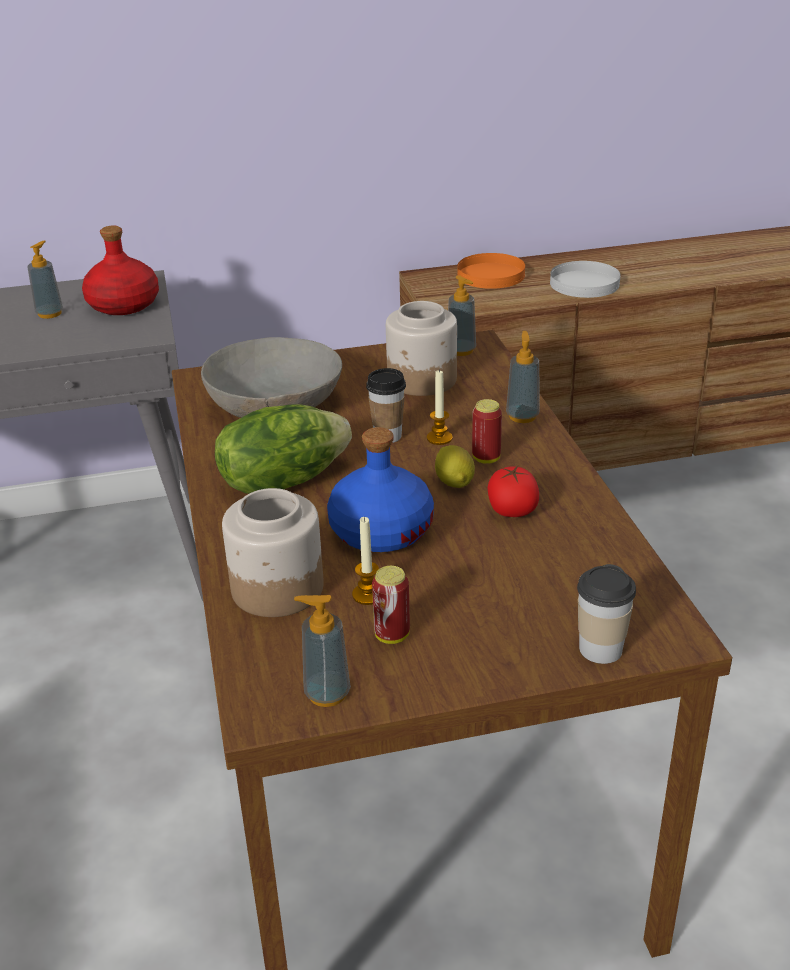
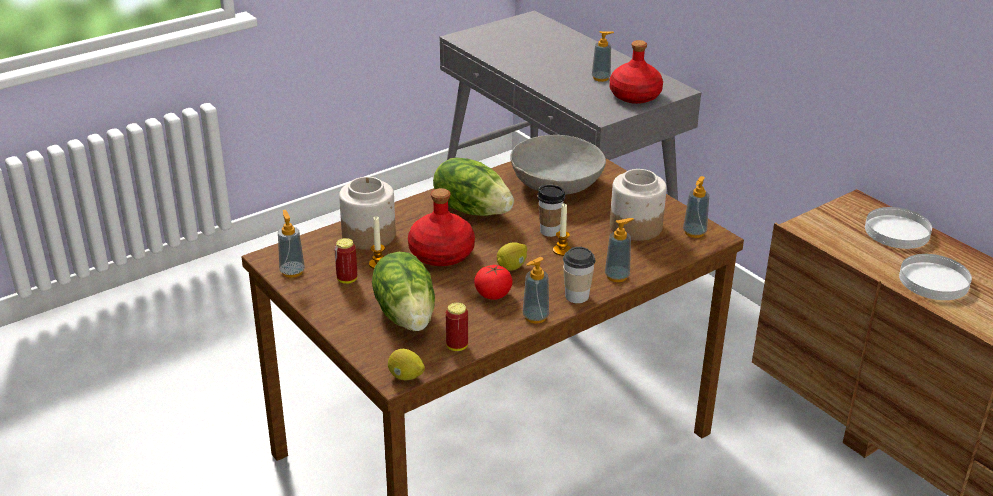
camera: 65 degrees right, 0 degrees up
(380, 531) = (441, 253): blue bottle -> red bottle
(486, 458) = (549, 273): can -> can (457, 346)
(490, 275) = (896, 231): orange plate -> white plate
(524, 594) = (407, 315): none -> lettuce
(582, 491) = (535, 317): none -> soap dispenser
(600, 649) = (369, 350): cup -> cup (577, 296)
(682, 627) = (406, 377): none -> lemon

